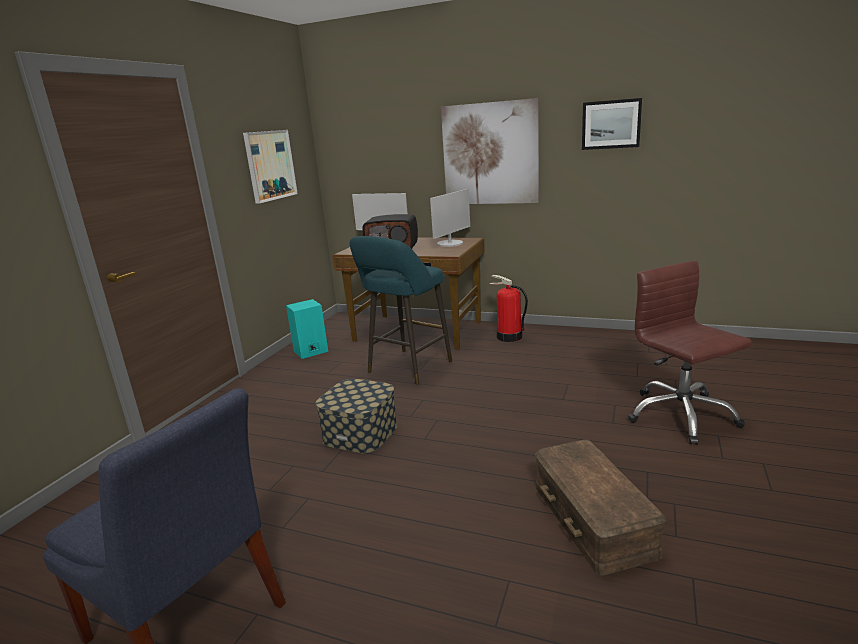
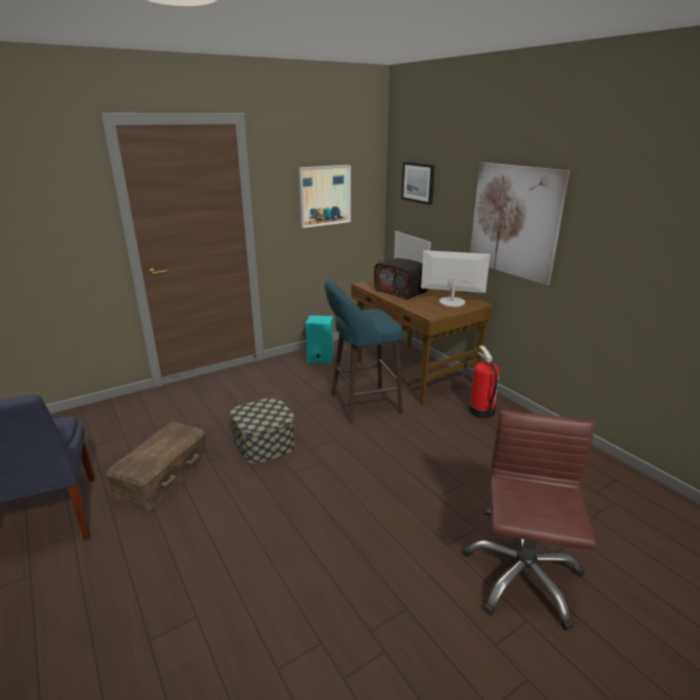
camera: 35 degrees right, 5 degrees up
(450, 243) = (451, 302): monitor -> monitor turned 150 degrees counterclockwise
(591, 518) = (307, 614): brown storage box -> brown storage box (162, 474)
(611, 124) = (641, 218): picture -> picture (418, 182)

